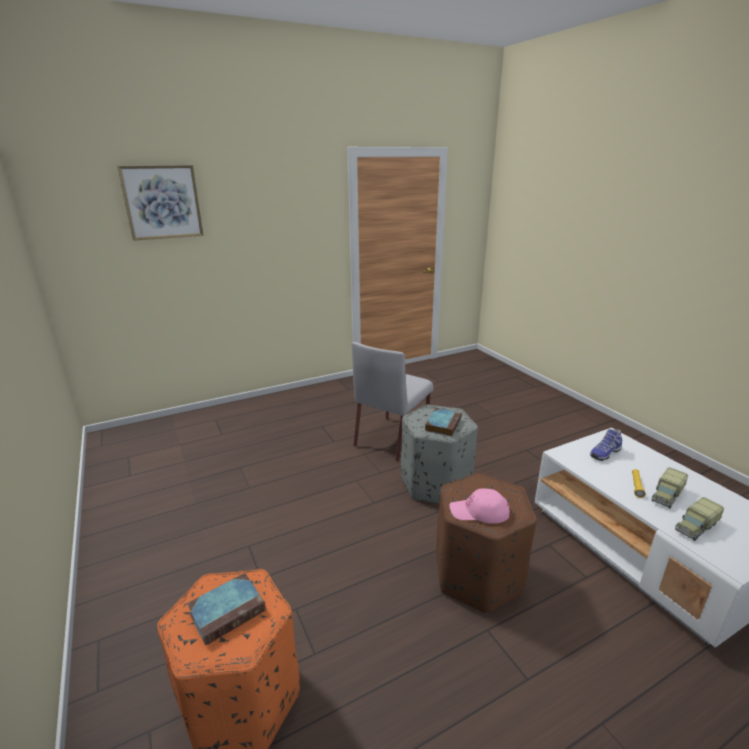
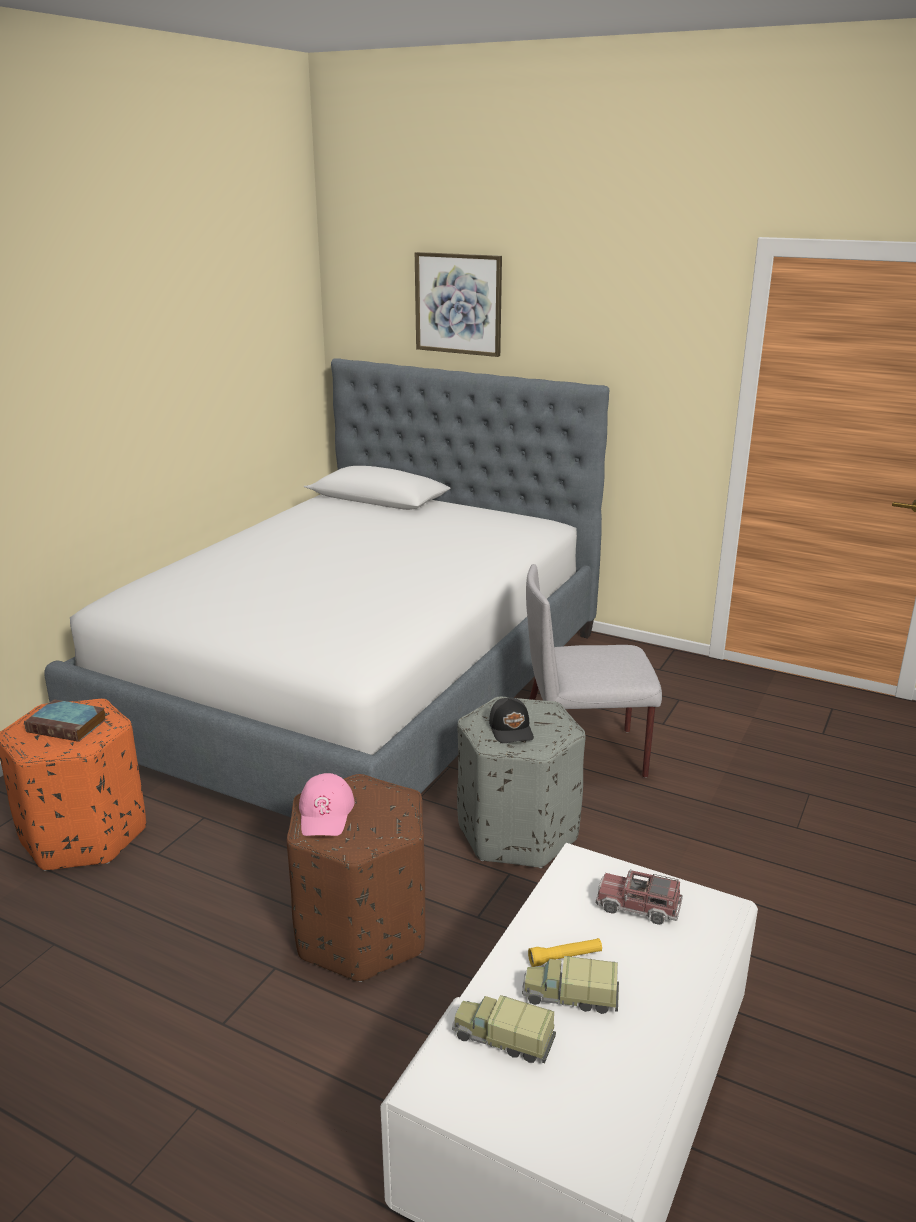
camera: 55 degrees right, 0 degrees up
(236, 479) = (359, 689): none -> bed
(443, 424) = (512, 730): book -> black cap
(479, 511) = (326, 813): pink cap -> pink cap turned 150 degrees counterclockwise
(604, 453) = (638, 906): shoe -> toy truck

